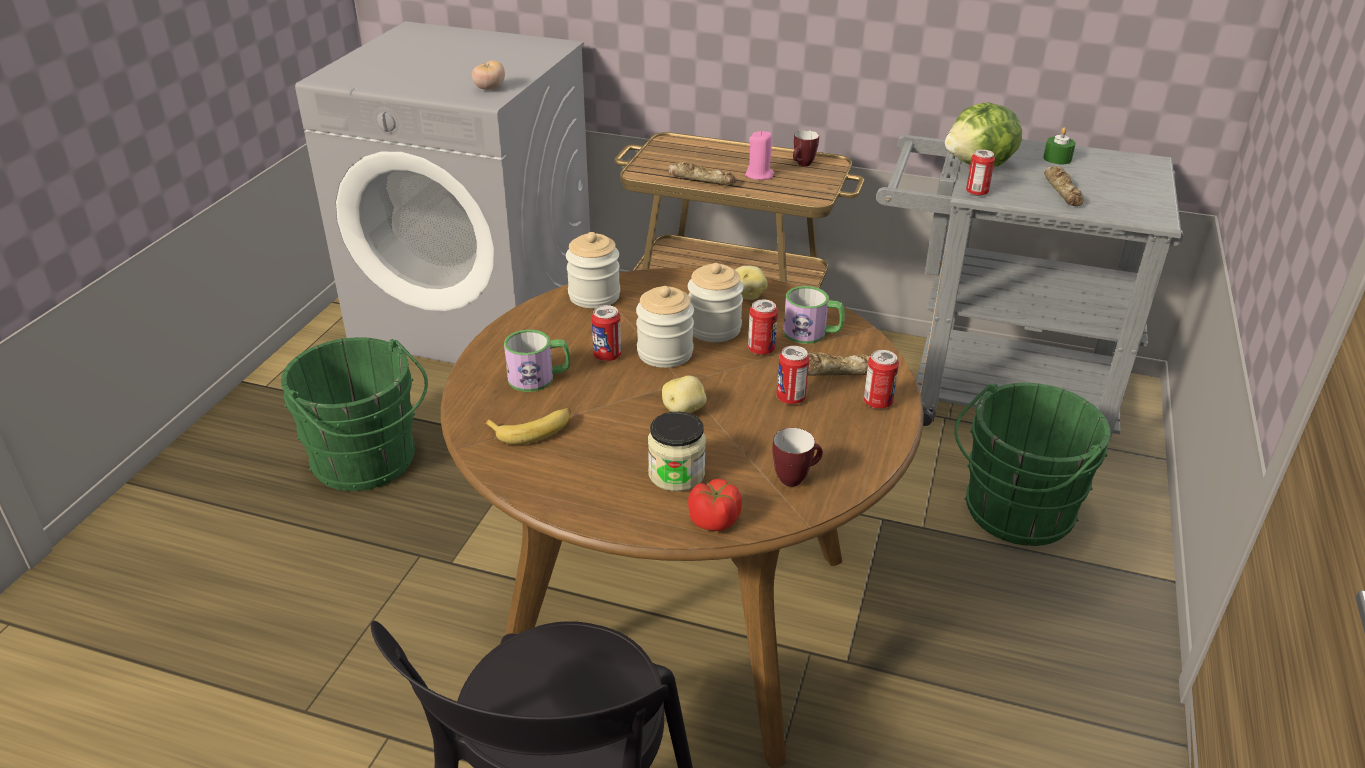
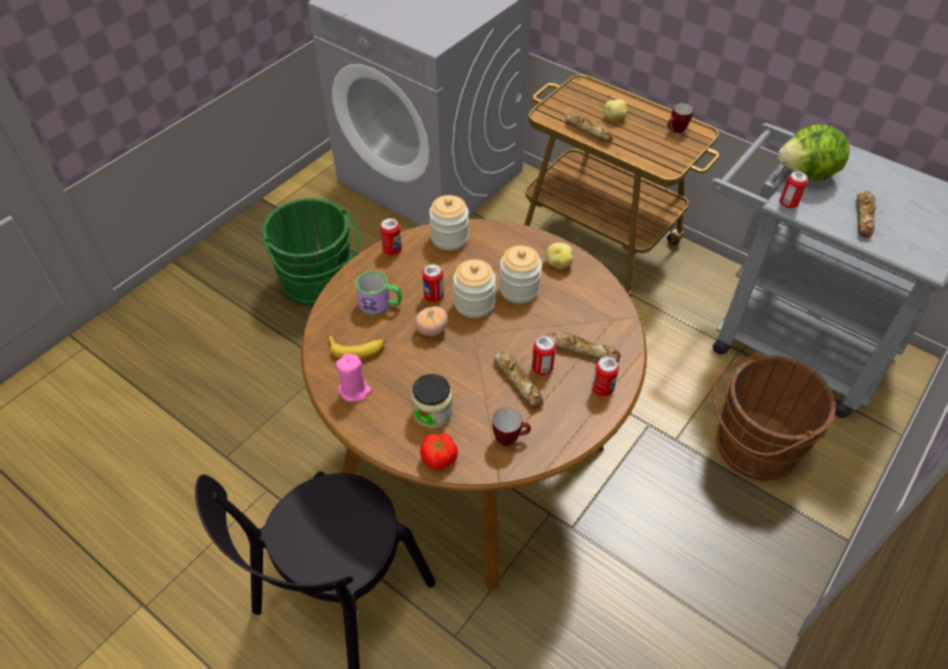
camera: 20 degrees right, 15 degrees up
(489, 89) = (440, 32): tomato -> tomato (431, 330)
(684, 410) = (463, 359): potato -> potato (614, 118)
(759, 175) = (636, 135): pink candle -> pink candle (354, 390)
(761, 349) = (543, 318): can -> can (392, 250)
(769, 417) = (518, 381): none -> bread
(812, 333) = (588, 311): mug -> none
(1014, 513) = (751, 447): green bucket -> brown bucket
(1057, 158) = (881, 179): green candle -> none

